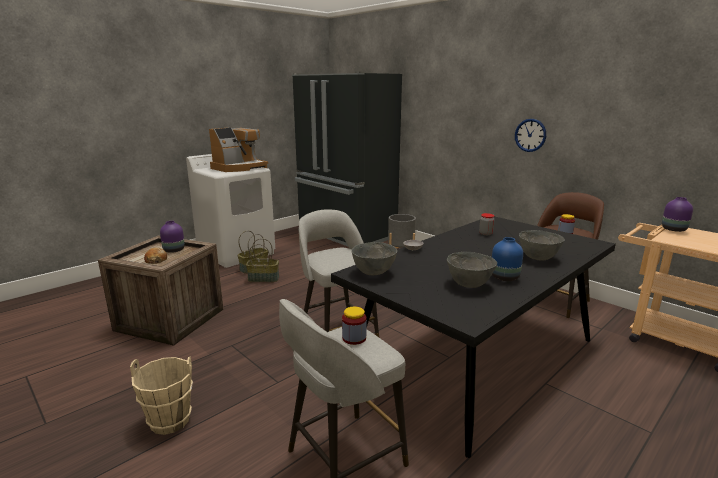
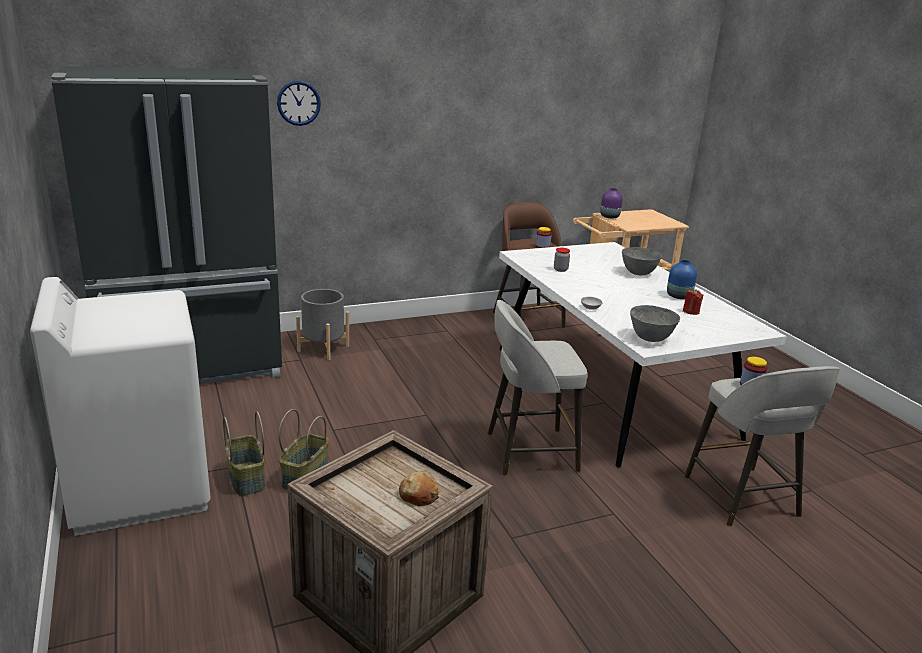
camera: 70 degrees left, 5 degrees up
(170, 421) = (669, 606): beige bucket -> none
(173, 250) = (377, 476): purple vase -> none
(239, 168) = (138, 309): coffee machine -> none
(469, 285) = (691, 311): grey bowl -> red candle
(475, 358) = (611, 391): black dining table -> white dining table
(530, 135) = (462, 147): wall clock -> wall clock (298, 103)

